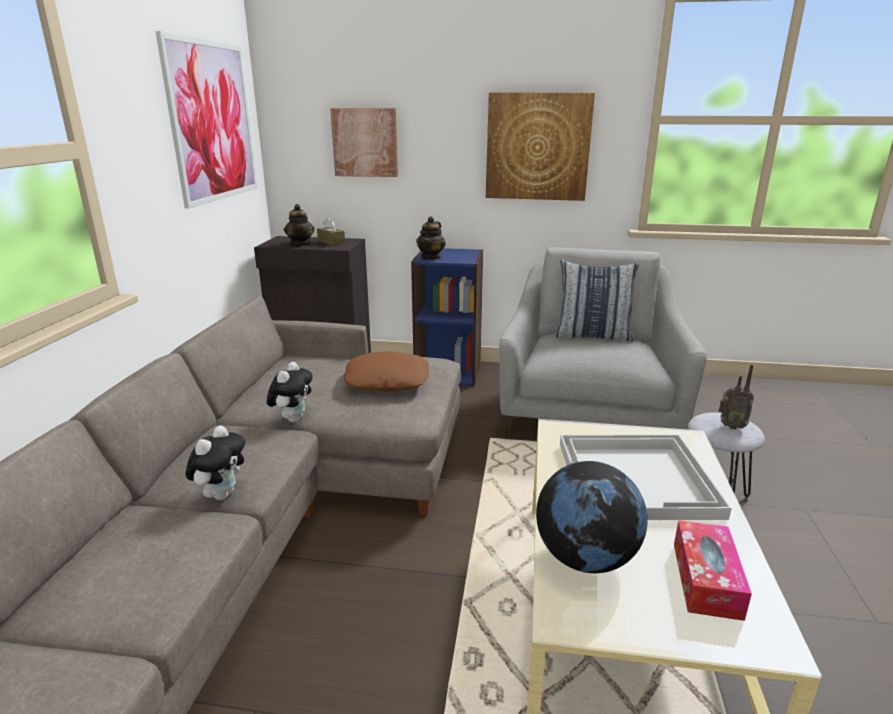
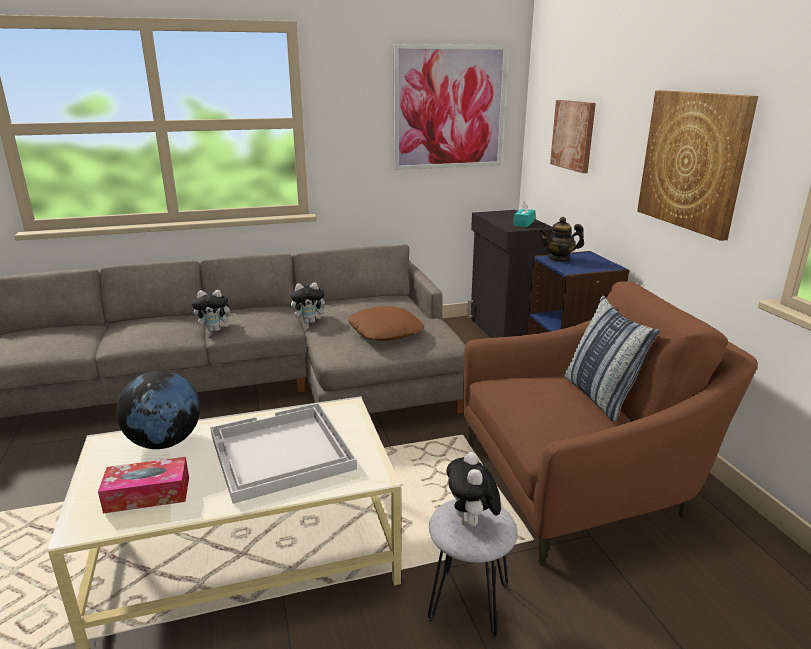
camera: 65 degrees right, 0 degrees up
(300, 244) = (501, 218): teapot -> none
(331, 242) = (523, 223): brown tissue box -> turquoise tissue box
(588, 411) = (580, 483): grey armchair -> brown armchair
(730, 426) = (471, 523): radio -> plush toy

